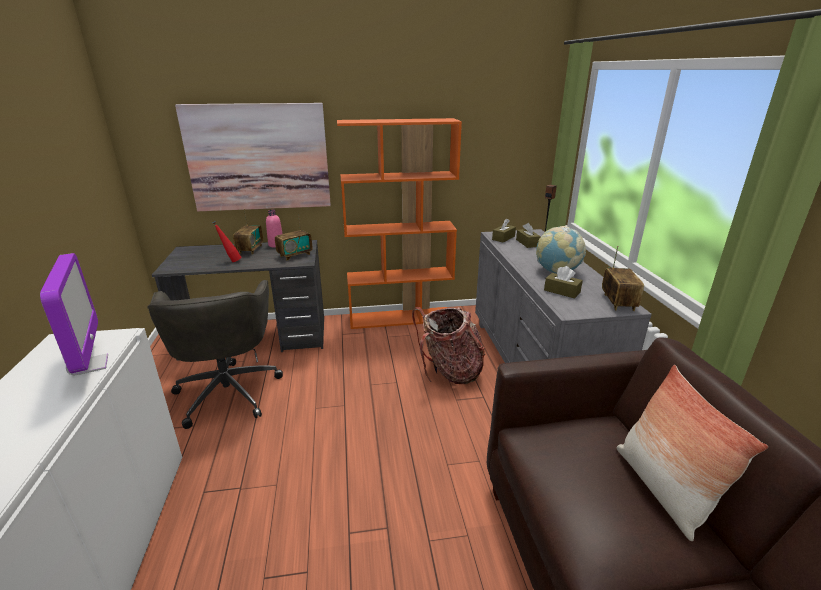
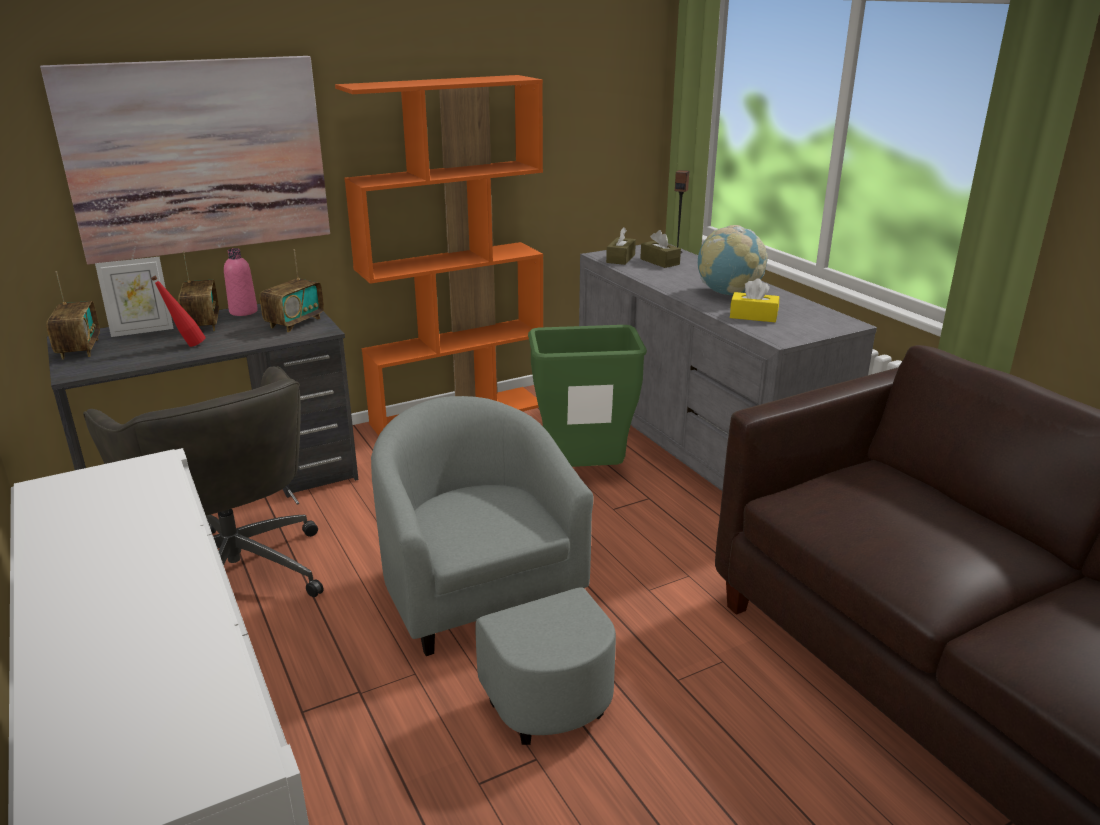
camera: 20 degrees left, 0 degrees up
(89, 365) = (154, 508): monitor -> none
(219, 249) = (142, 331): none -> picture frame
(341, 460) = (493, 620): none -> grey armchair
(450, 372) = (582, 475): backpack -> green trash can
(562, 291) = (753, 316): brown tissue box -> yellow tissue box
(618, 302) = (830, 319): radio -> radio (79, 349)
(662, 488) = (966, 516): pillow -> none

